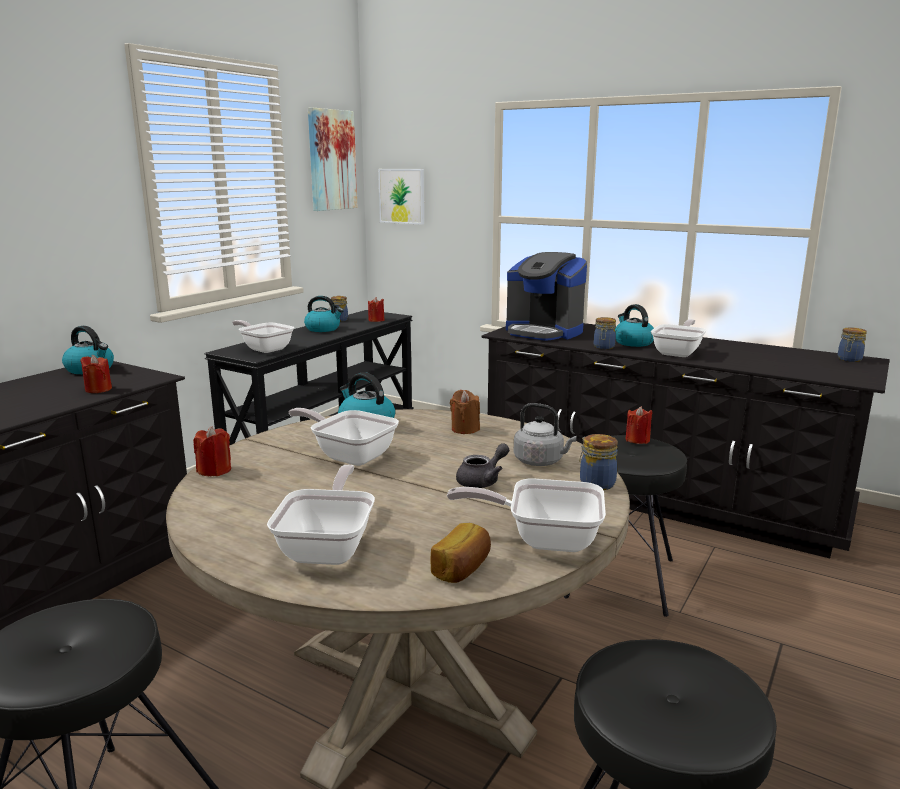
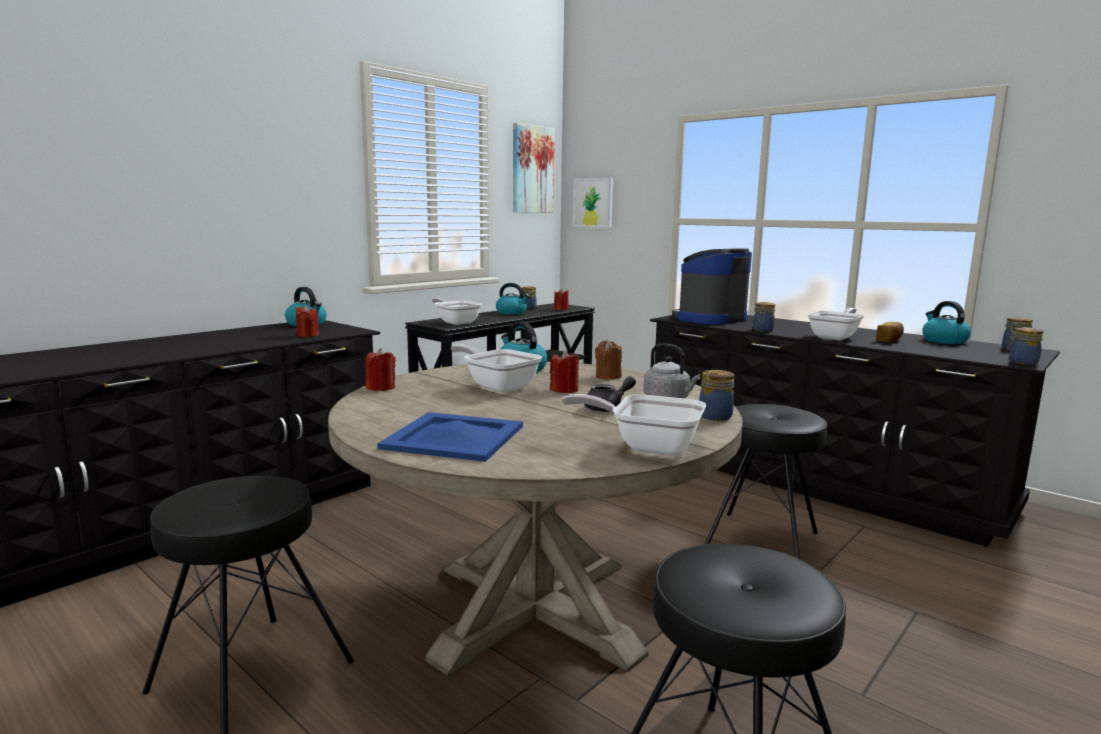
camera: 10 degrees right, 5 degrees down
(329, 546) = (455, 437): frying pan -> blue tray
(463, 569) = (565, 458): bread -> bread (890, 340)
(543, 332) = (709, 319): coffee machine -> coffee machine turned 90 degrees clockwise
(632, 342) = (793, 329): kettle -> kettle (943, 341)
(637, 440) = (781, 407): red candle -> red candle (564, 390)
(862, 380) = (1021, 362): none -> jar

